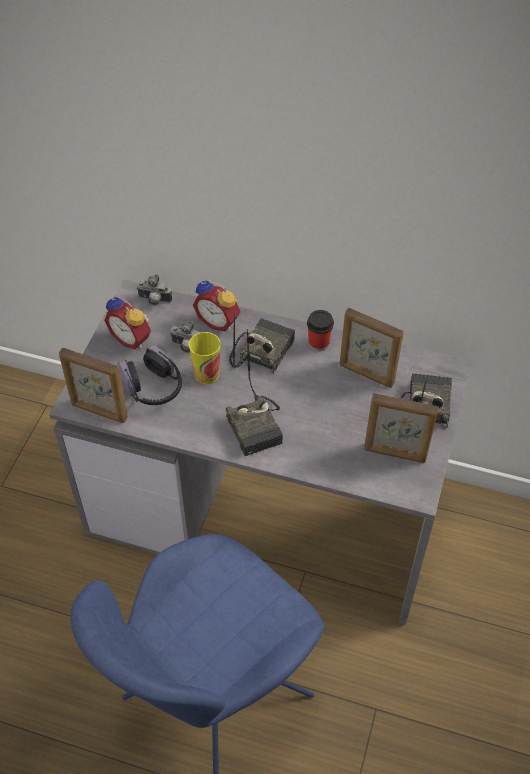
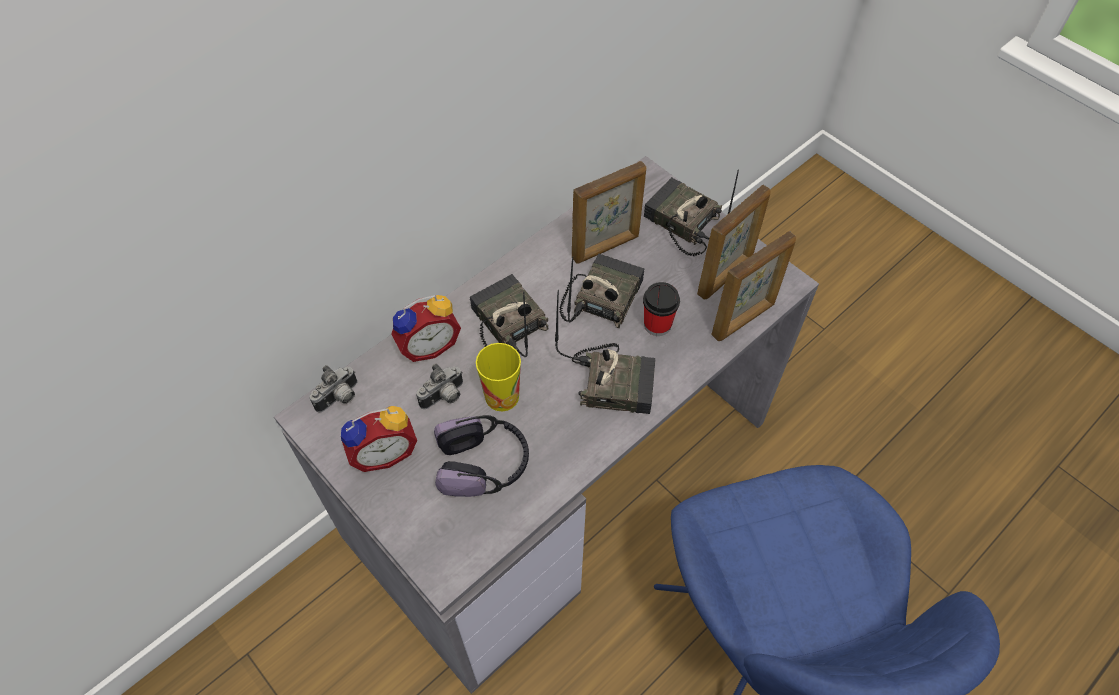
camera: 60 degrees left, 5 degrees up
(99, 411) = (478, 545): picture frame -> picture frame (744, 319)
(319, 343) = (533, 266): cup -> cup (657, 324)
(321, 390) = (601, 297): none -> radio

